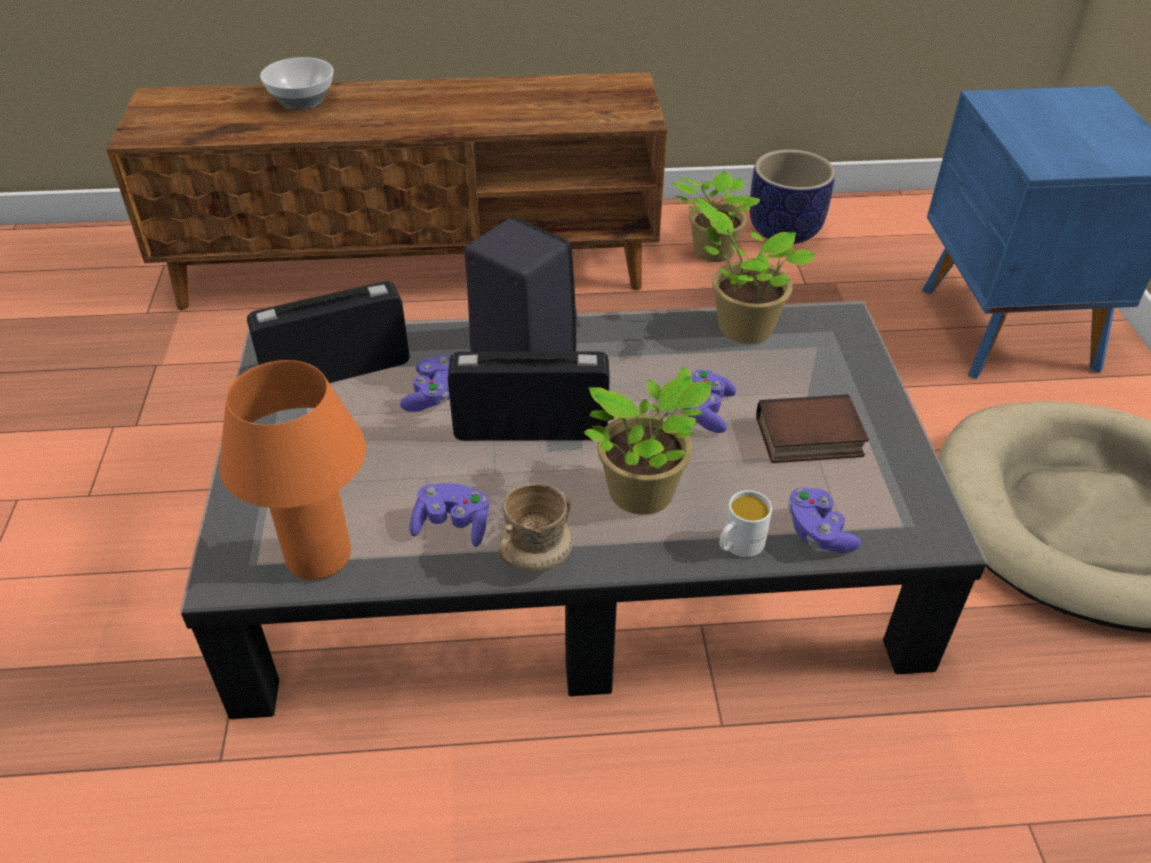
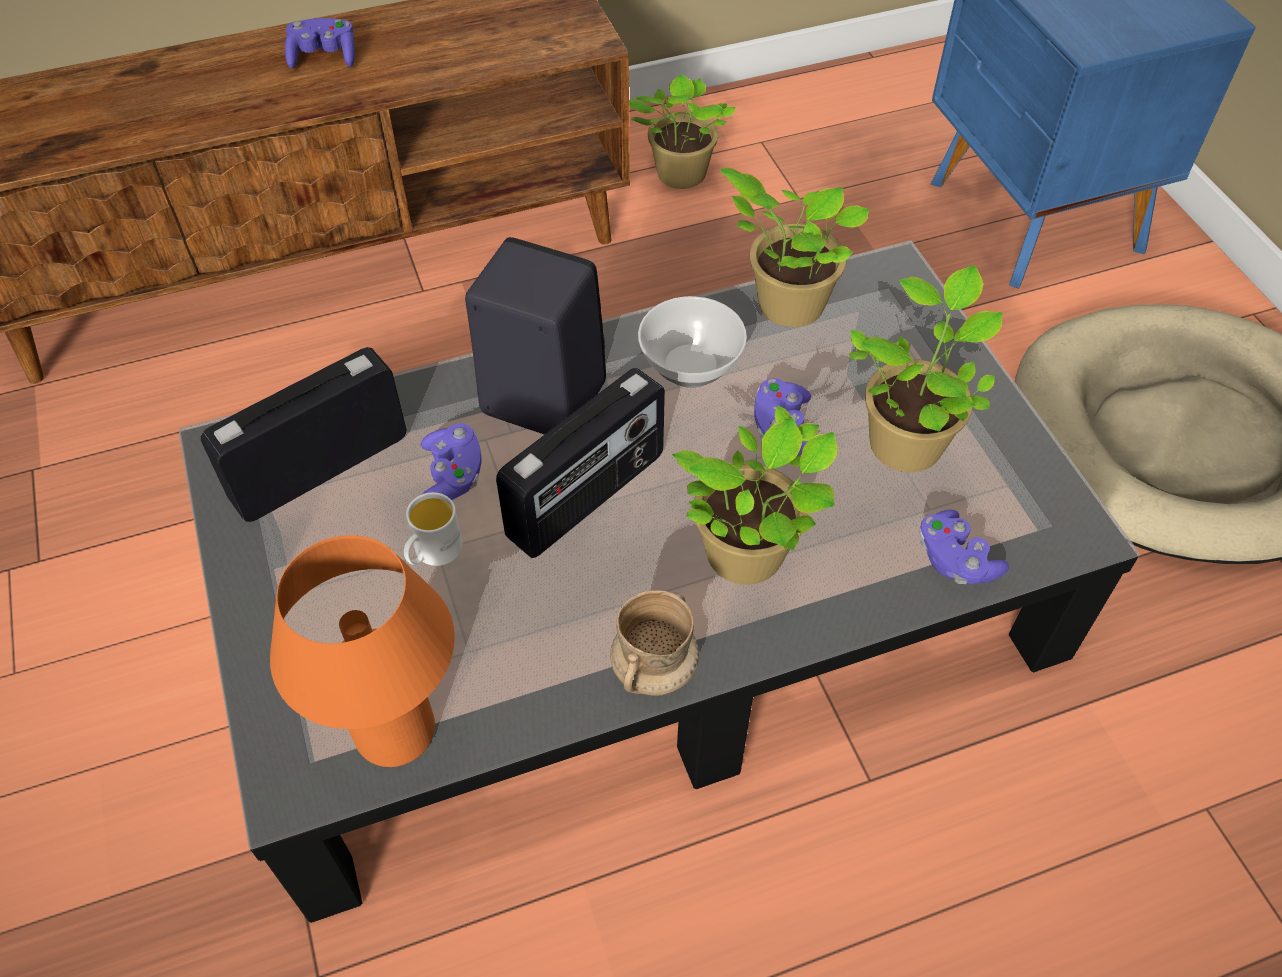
camera: 15 degrees left, 10 degrees up
(303, 101) = (140, 84): bowl -> bowl (692, 365)
(452, 525) = (541, 650): purple game controller -> purple game controller (324, 57)
(531, 429) = (588, 497): radio -> radio turned 150 degrees clockwise
(738, 546) = (875, 598): white mug -> white mug (433, 553)
(785, 230) = (755, 130): planter -> none
(808, 439) = (907, 440): book -> potted plant

